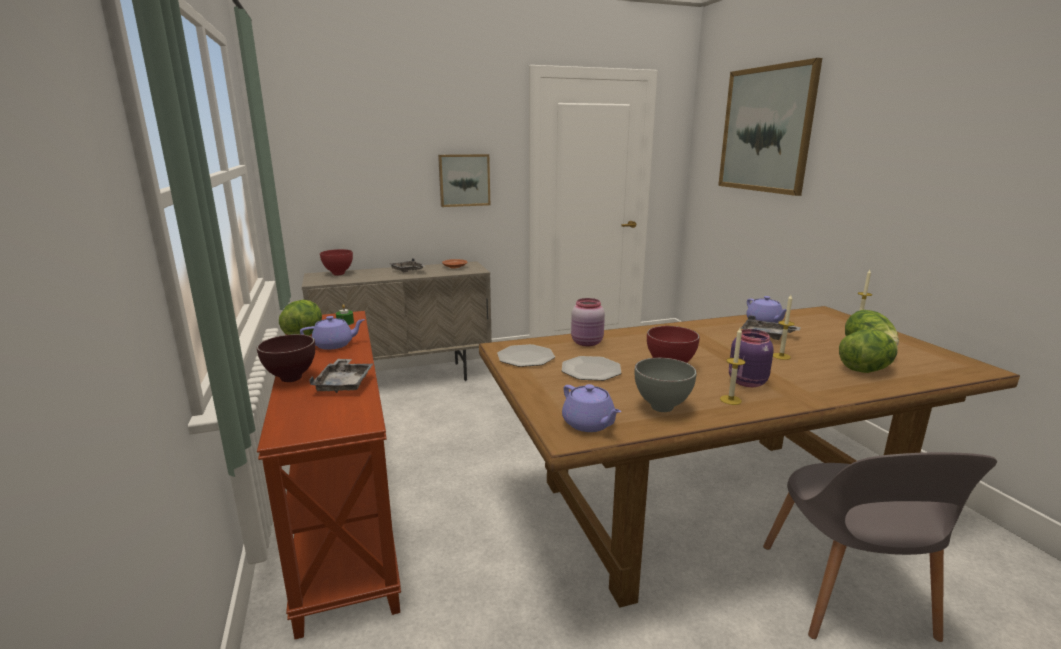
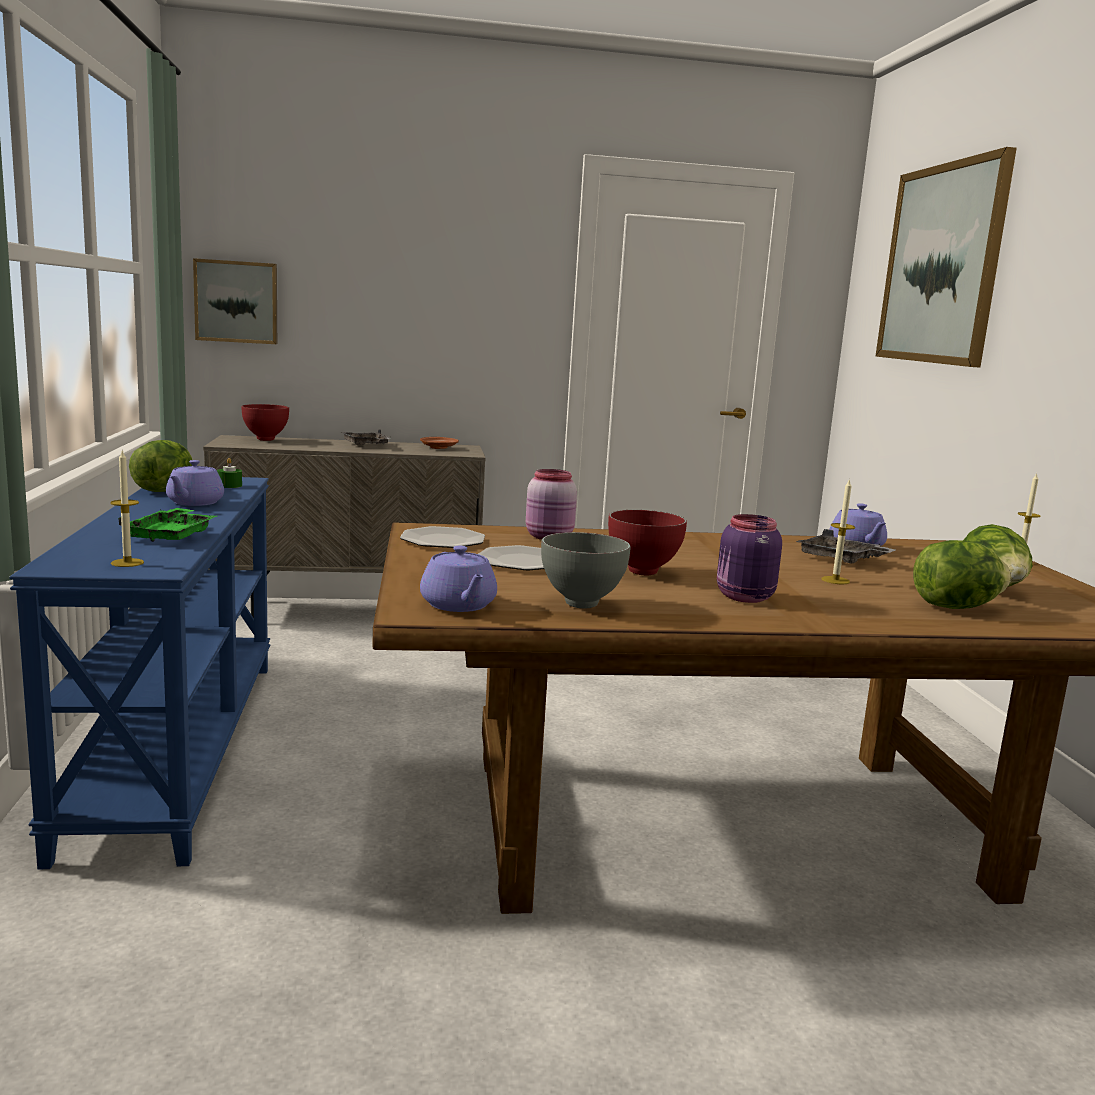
camera: 10 degrees right, 5 degrees down
(290, 379) = (107, 525): brown bowl -> none
(334, 345) = (194, 503): purple teapot -> purple teapot turned 105 degrees clockwise
(343, 511) = (175, 747): brown console table -> blue console table
(344, 383) = (172, 536): grey tray -> green tray
(464, 180) = (469, 320): picture -> picture (237, 302)
(730, 400) = (695, 609): candle -> candle (127, 563)
(846, 595) = (872, 961): grey chair -> none

